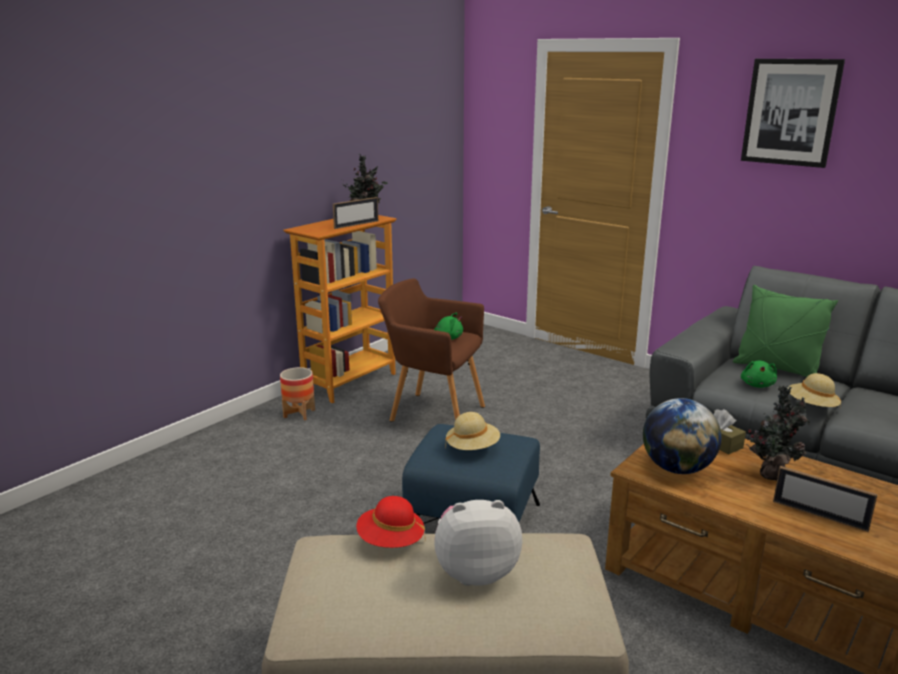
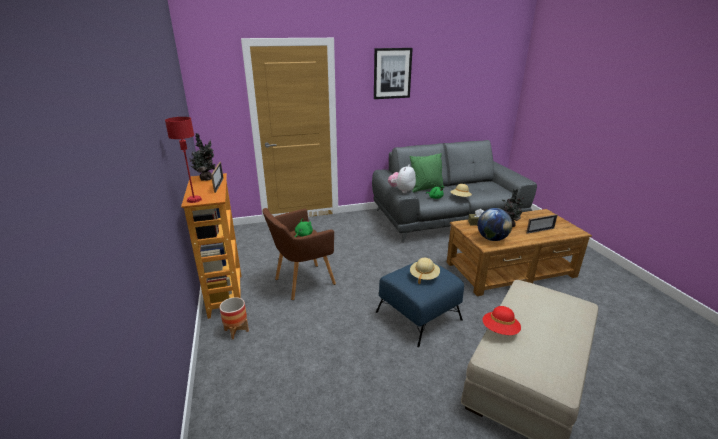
camera: 55 degrees left, 5 degrees up
(304, 228) = (194, 200): none -> red table lamp
(475, 571) = (538, 315): plush toy -> plush toy (402, 190)

